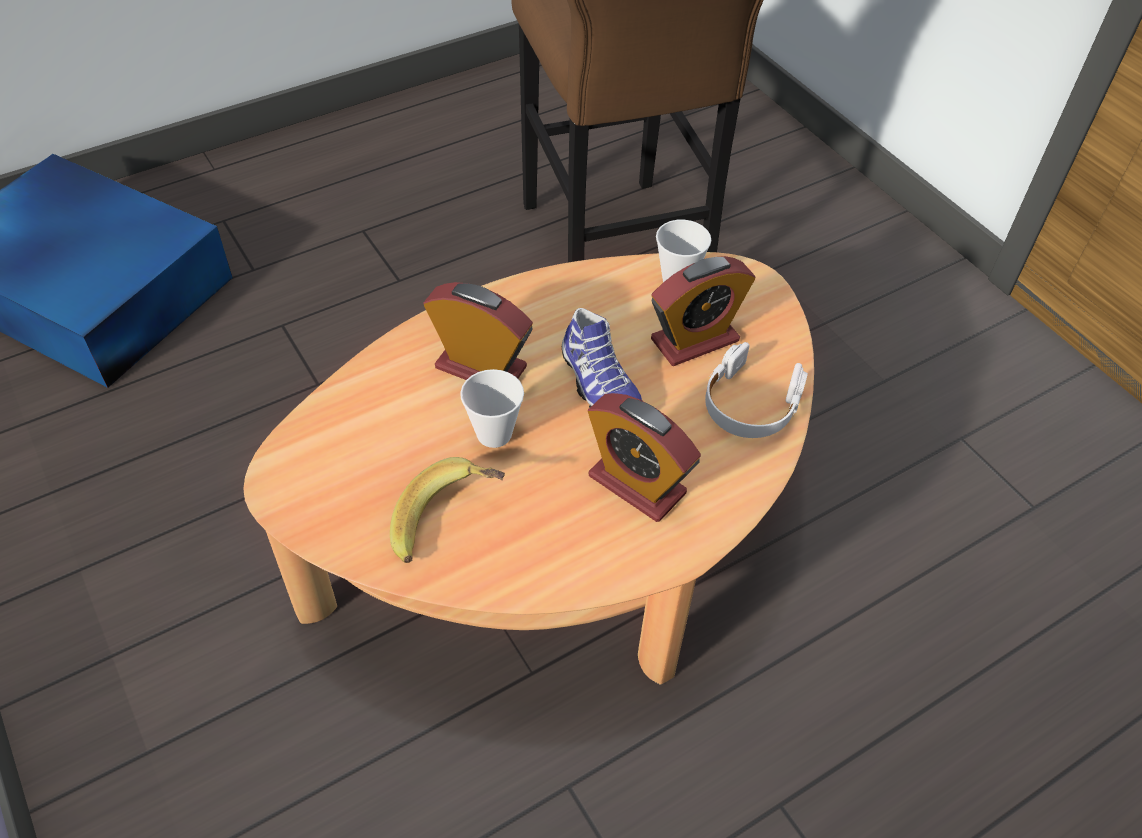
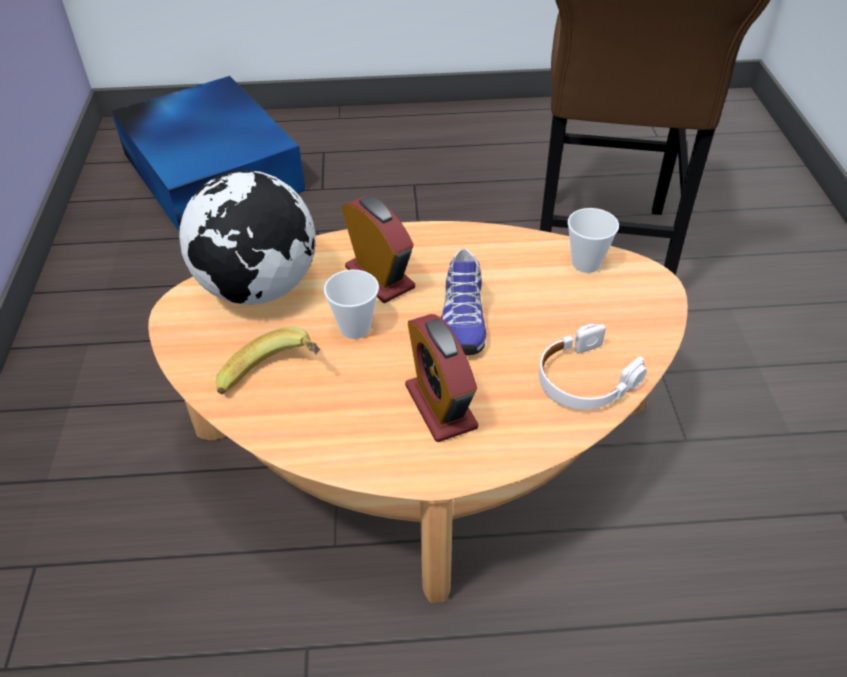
camera: 30 degrees right, 5 degrees down
(355, 427) = (259, 288): none -> globe
(694, 340) = (569, 314): alarm clock -> none

